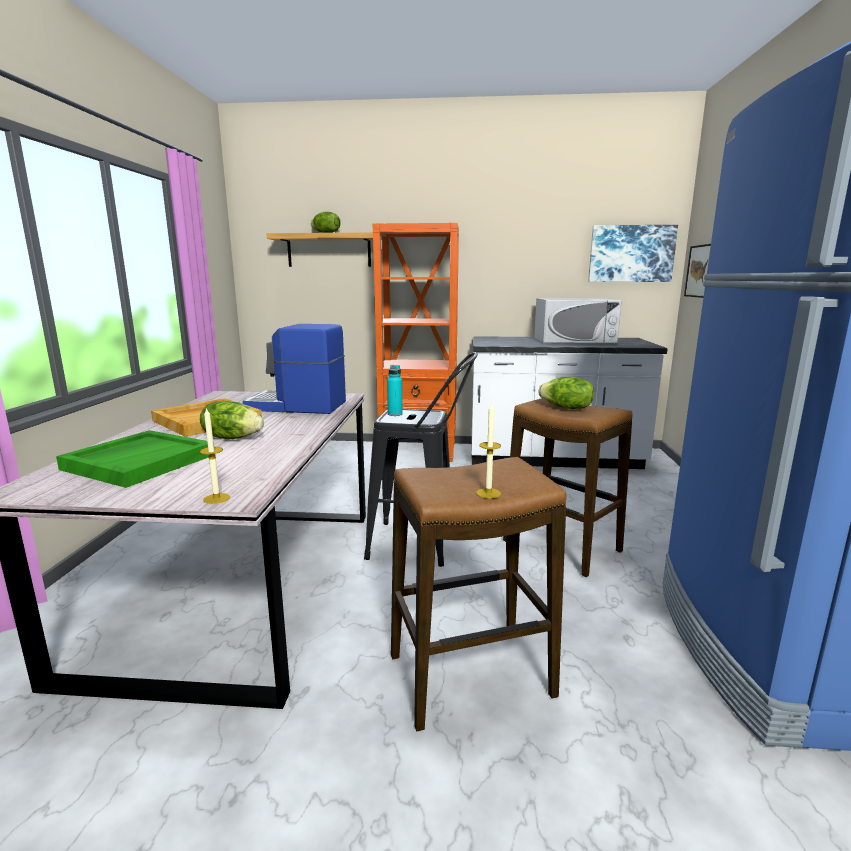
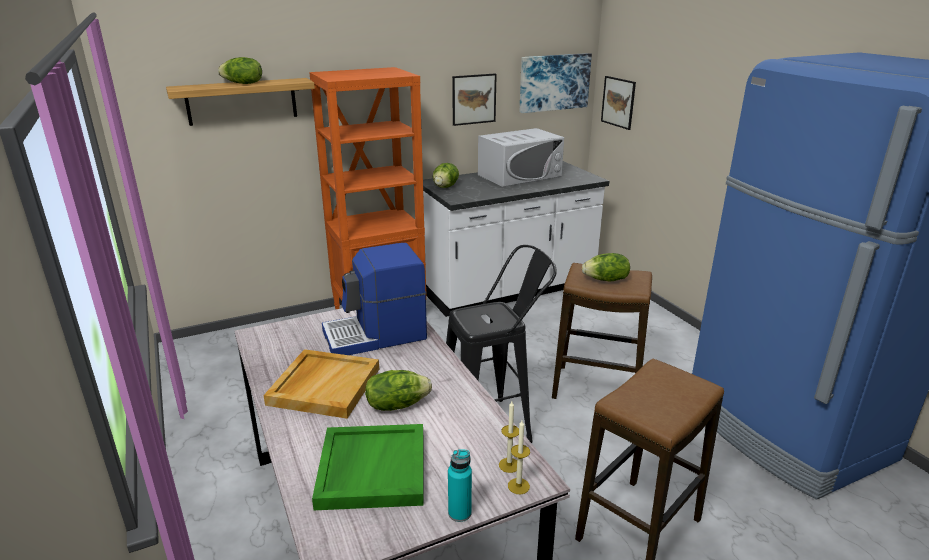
camera: 30 degrees left, 10 degrees up
(395, 414) = (470, 319): turquoise bottle -> turquoise bottle (459, 513)
(488, 493) = (686, 407): candle -> candle (509, 465)
(489, 339) = (445, 187): none -> lettuce
(538, 264) = (474, 99): none -> picture

